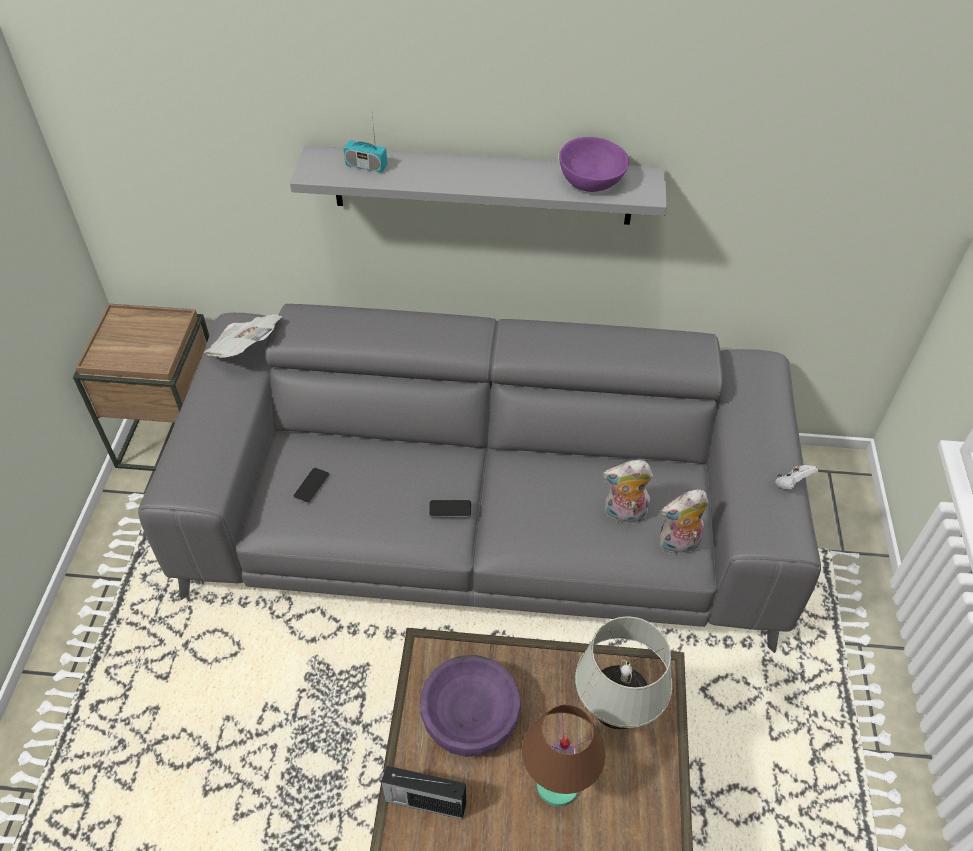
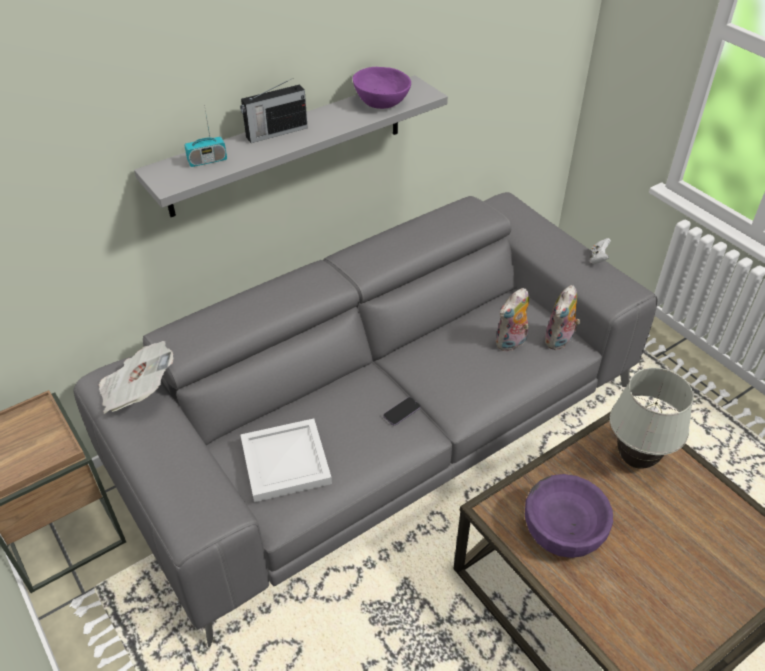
camera: 40 degrees left, 5 degrees down
(311, 486) = (284, 463): phone -> white tray
(424, 801) = (596, 601): radio -> radio (275, 132)
(556, 784) = (653, 526): brown table lamp -> none

